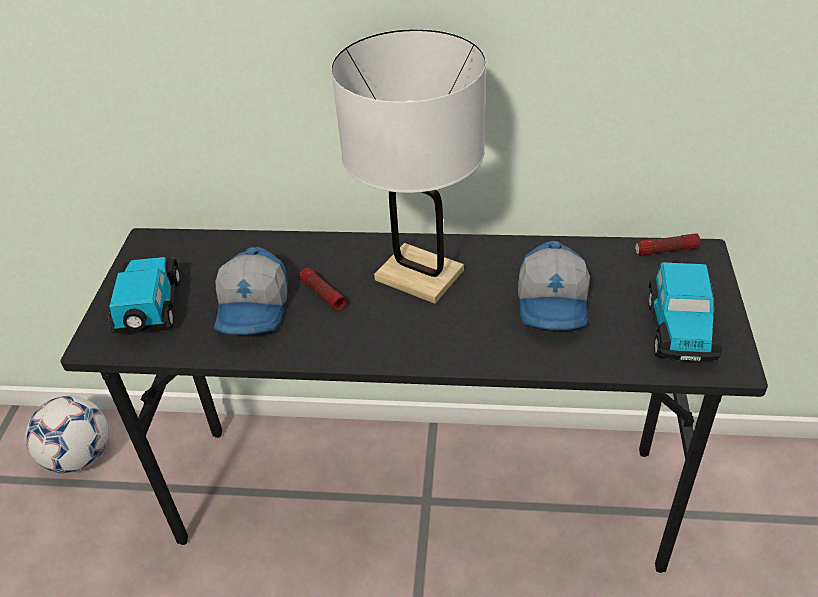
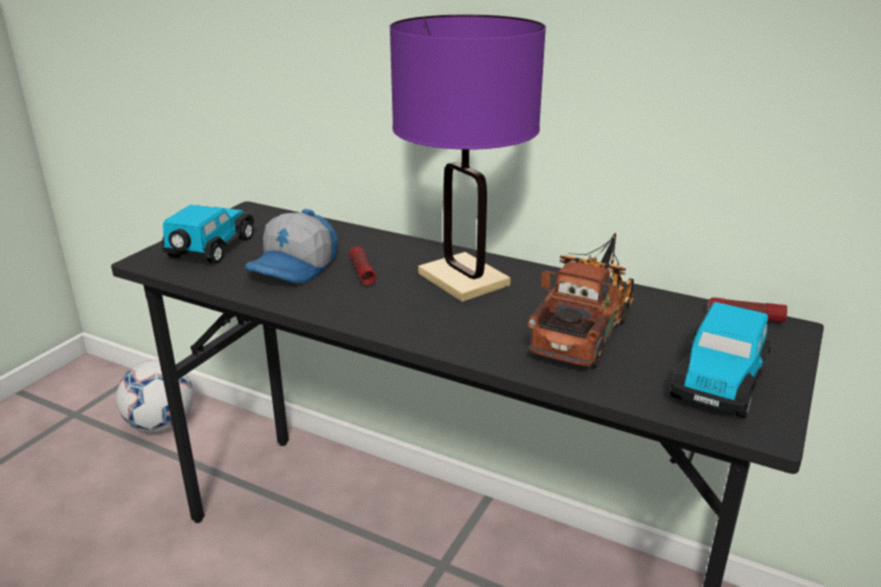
camera: 20 degrees right, 15 degrees down
(419, 275) = (463, 279): white table lamp -> purple table lamp
(554, 303) = (585, 329): cap -> toy truck

